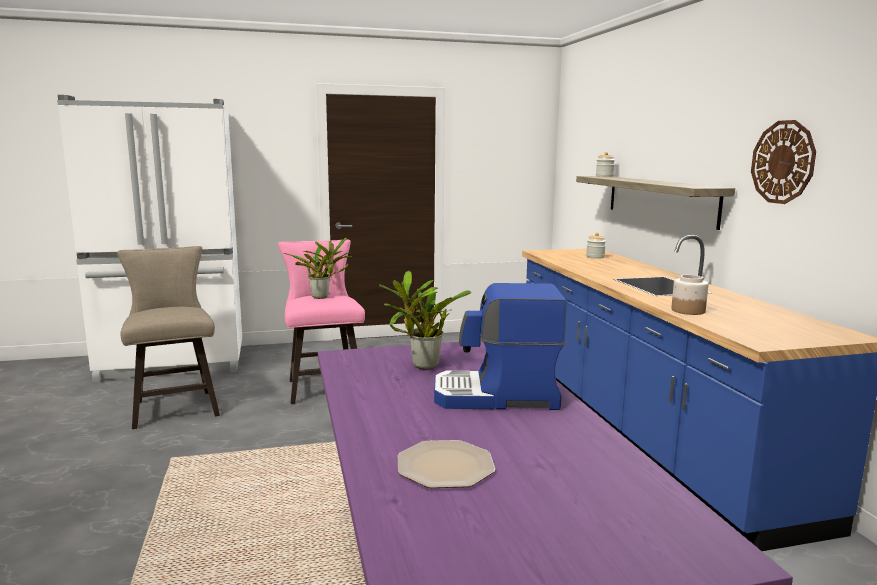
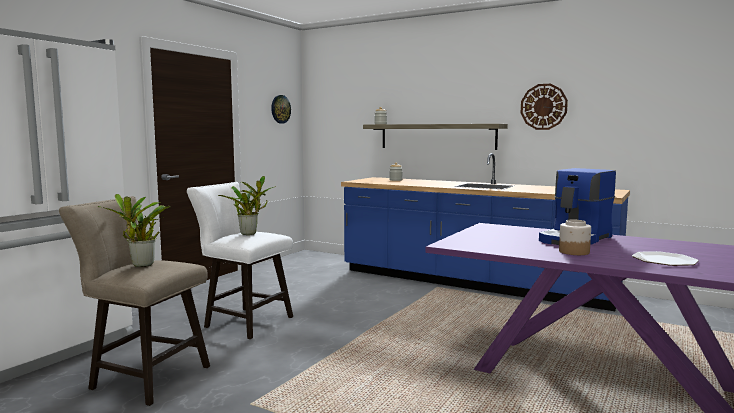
camera: 45 degrees left, 5 degrees down
(323, 386) = (243, 321): pink stool -> white stool
(422, 367) = (503, 239): potted plant -> potted plant (141, 266)
(514, 151) = (280, 109): none -> wall clock
(687, 311) = (541, 191): jar -> jar (573, 252)

